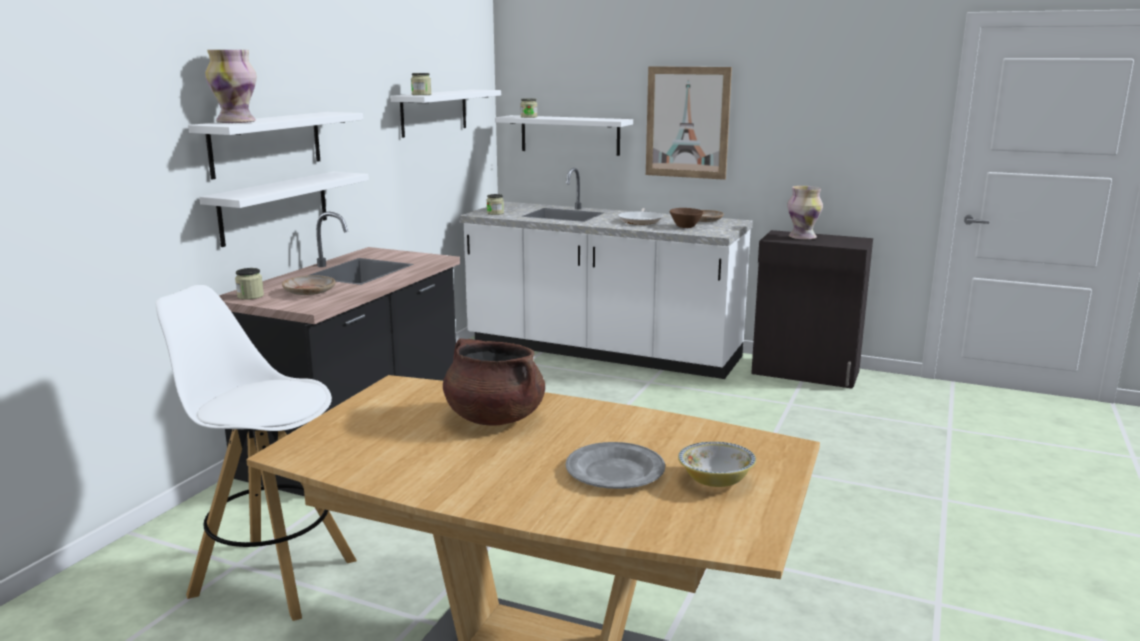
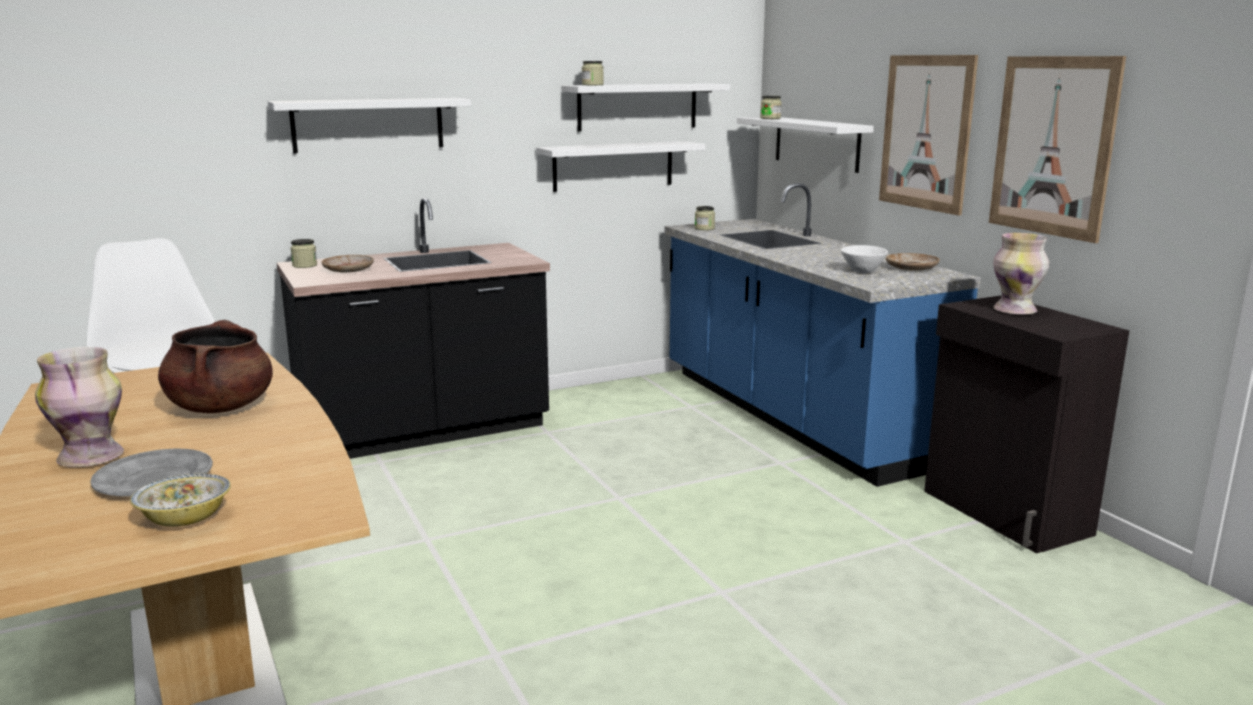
camera: 40 degrees right, 0 degrees up
(236, 122) = (308, 100): vase -> vase (92, 457)
(274, 207) = (375, 187): white shelf -> white shelf (613, 166)
(602, 351) = (792, 416): white counter -> blue counter
(640, 220) = (831, 257): frying pan -> none
(685, 227) = (861, 271): brown bowl -> white bowl
(800, 127) = (1053, 146): none -> picture

